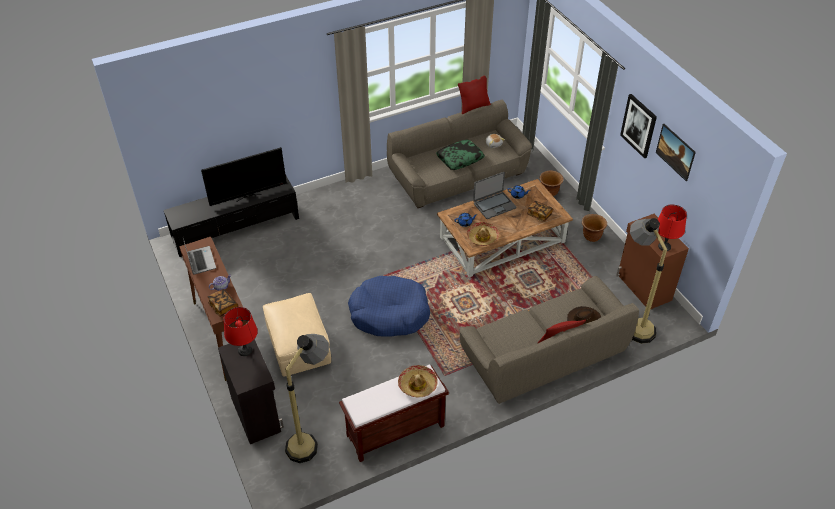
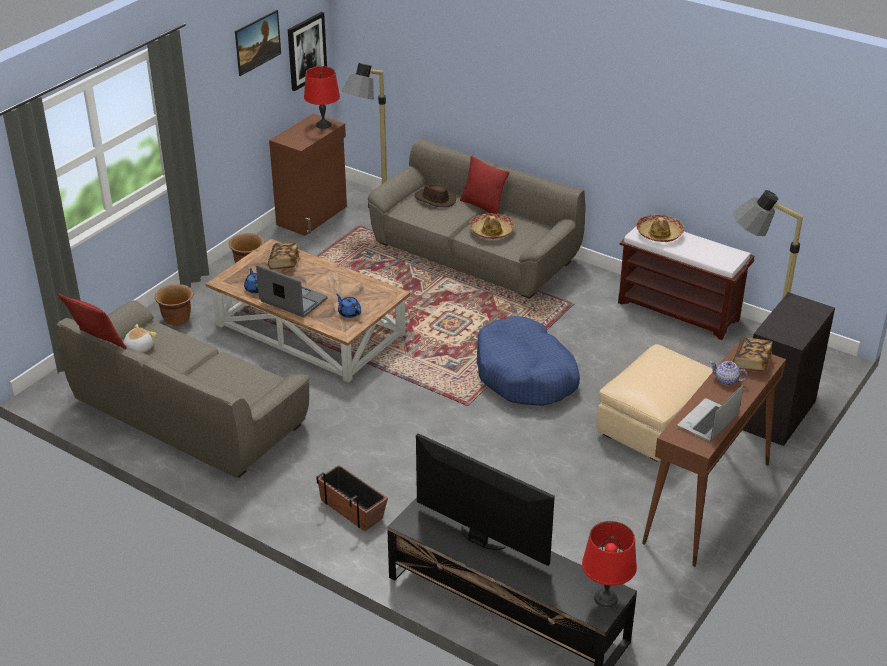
camera: 120 degrees left, 10 degrees down
(245, 350) = (780, 328): red table lamp -> red table lamp (606, 598)
(341, 204) = (352, 509): none -> planter
(460, 158) = (198, 368): pillow -> none
(482, 237) = (365, 291): hat -> hat (491, 231)
(639, 125) = (208, 78): picture -> picture (306, 51)

